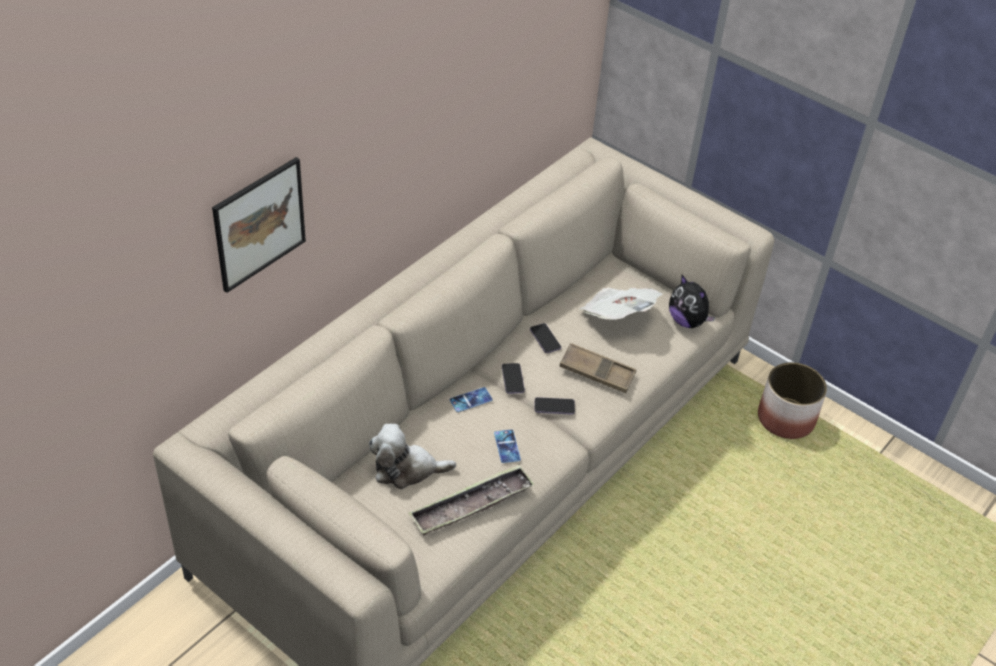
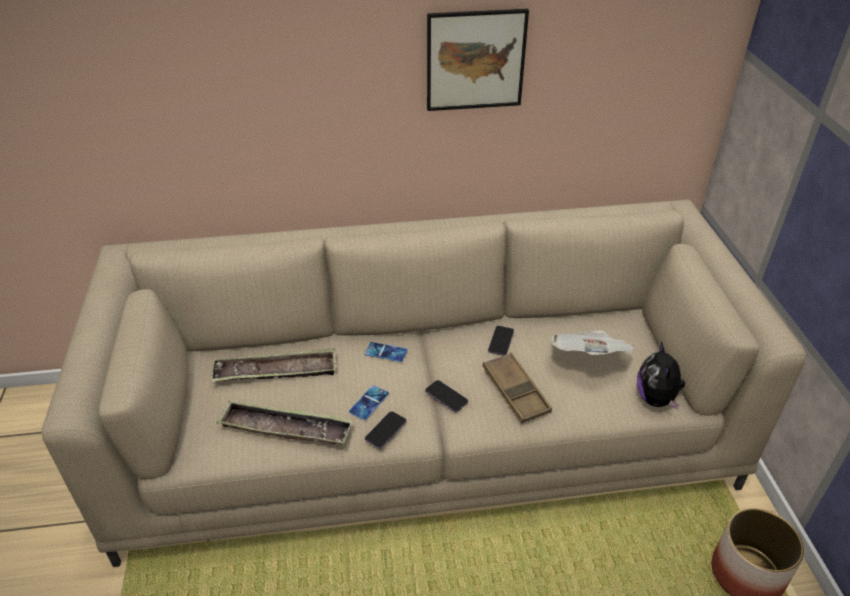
camera: 45 degrees right, 5 degrees down
(259, 224) = (224, 85): picture -> picture (475, 60)
(406, 469) = (276, 372): plush toy -> tray
(513, 379) = (438, 356): phone -> phone (385, 431)

